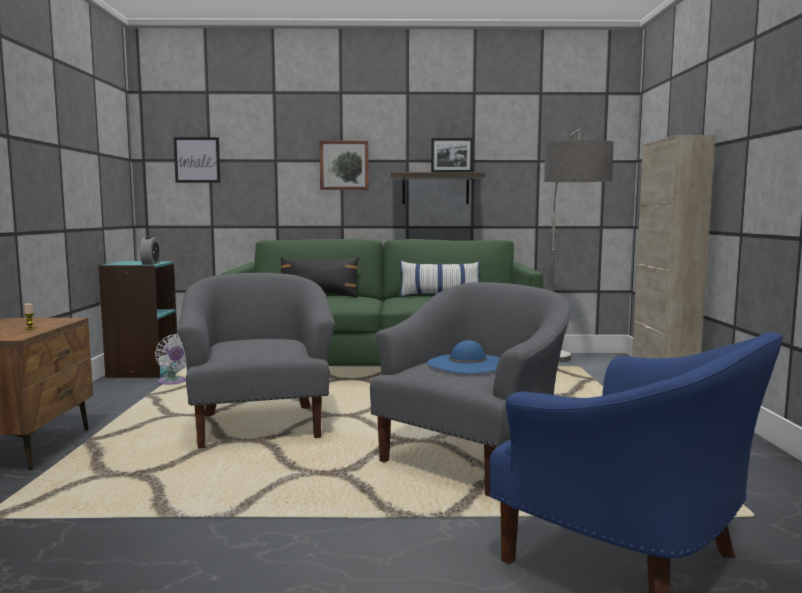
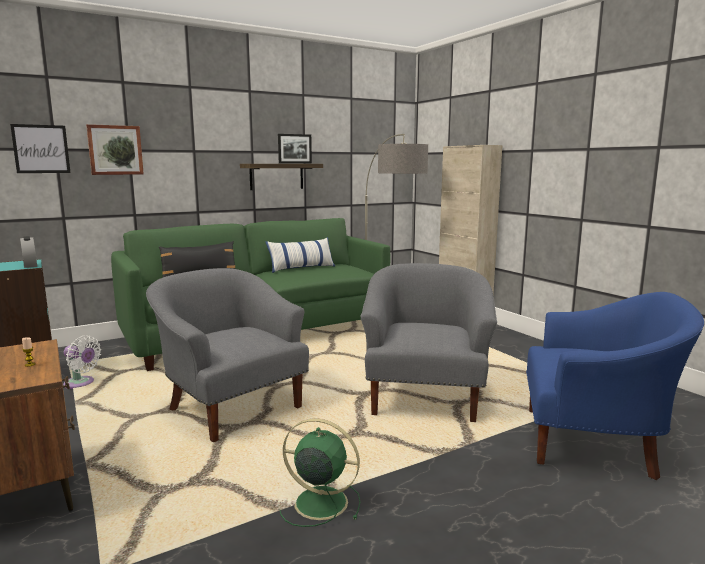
camera: 30 degrees left, 5 degrees up
(206, 522) = (318, 502): none -> green fan
(344, 165) = (197, 155): picture -> picture (115, 150)
(467, 364) = (427, 329): blue hat -> none

